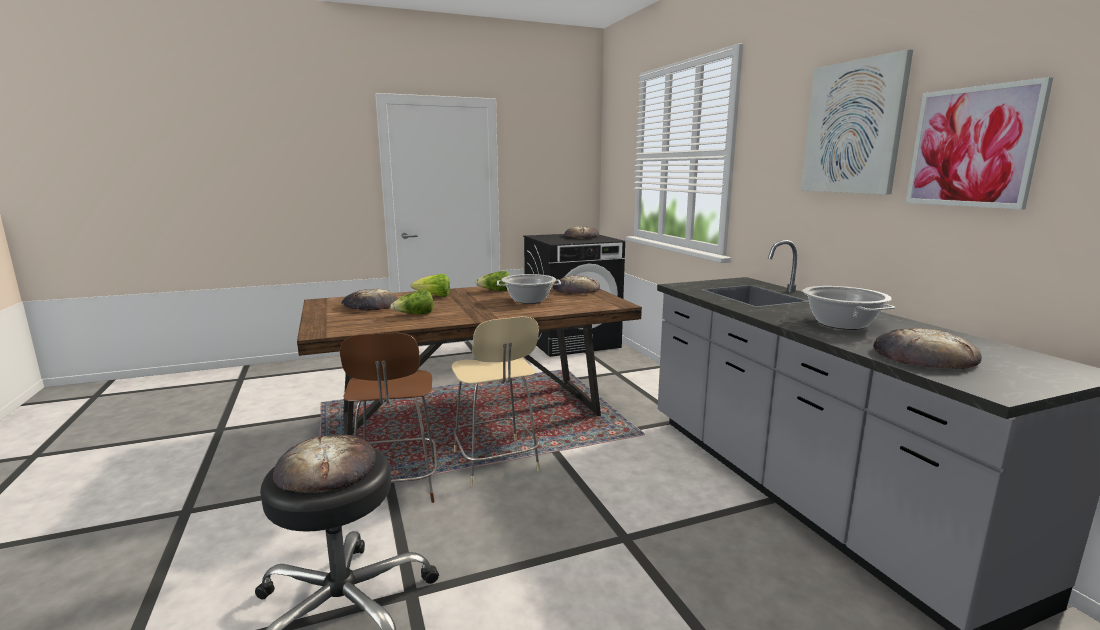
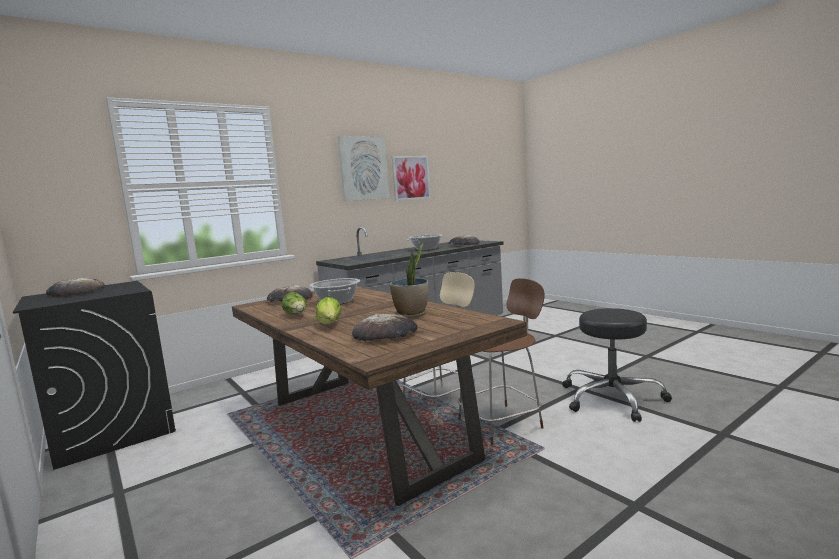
camera: 105 degrees left, 5 degrees down
(326, 469) = (612, 314): bread -> none
(415, 315) = (411, 314): lettuce -> potted plant

